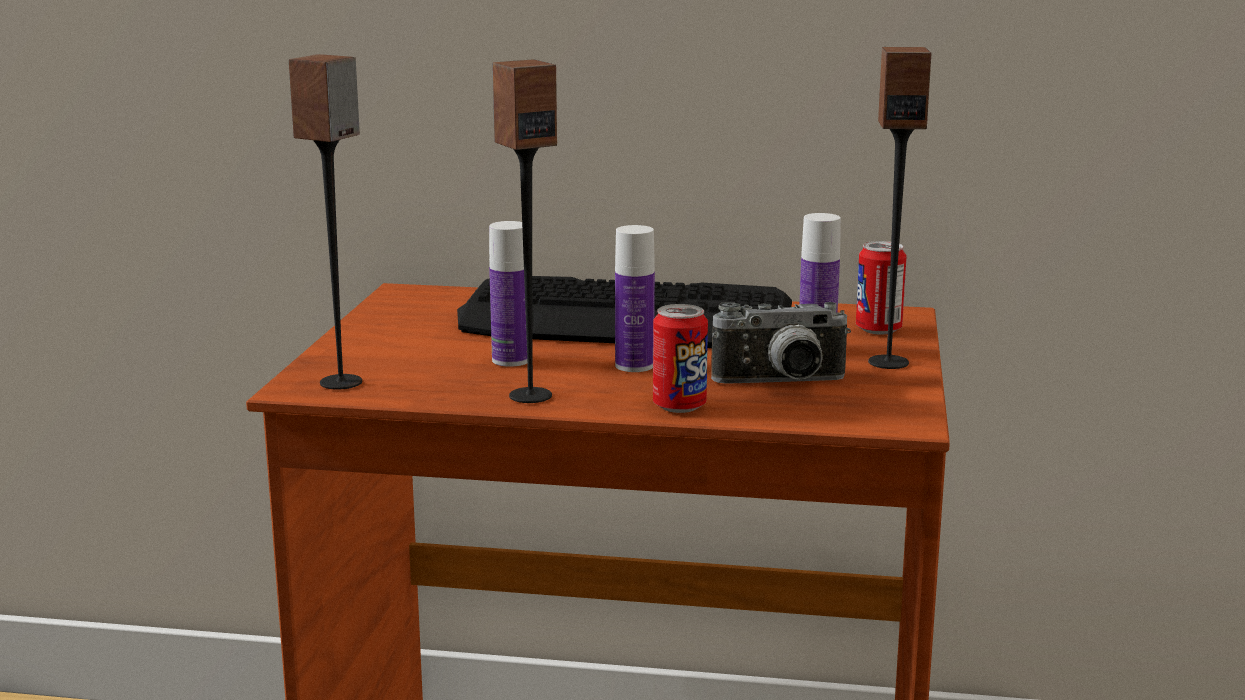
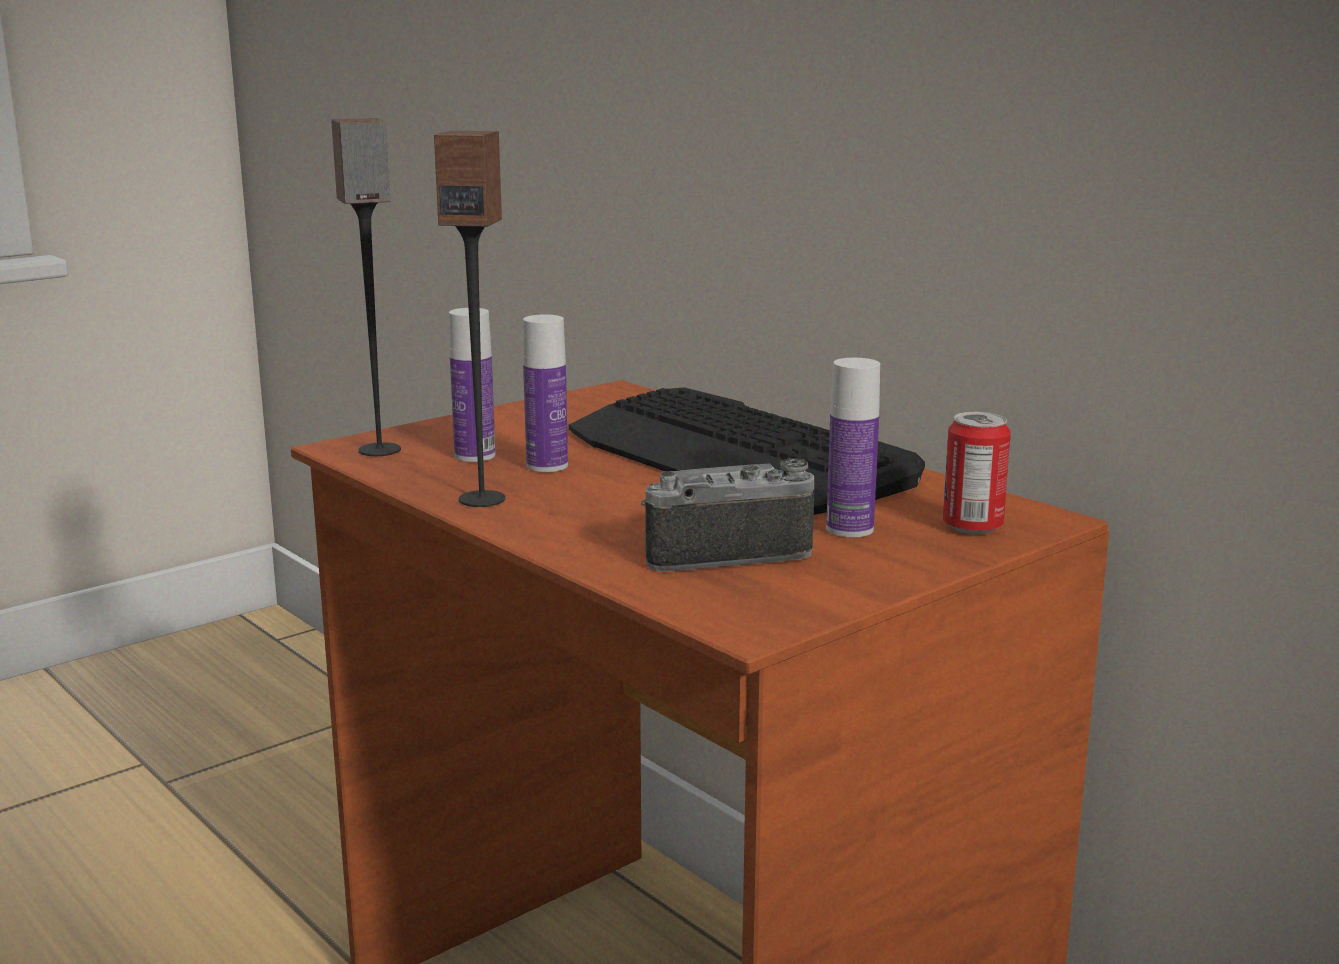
camera: 40 degrees right, 0 degrees up
(634, 366) = (634, 498): bottle -> bottle (475, 456)
(679, 406) = (575, 544): can -> none
(782, 384) = (723, 552): camera -> camera turned 135 degrees clockwise
(888, 362) = (893, 562): speaker -> none

